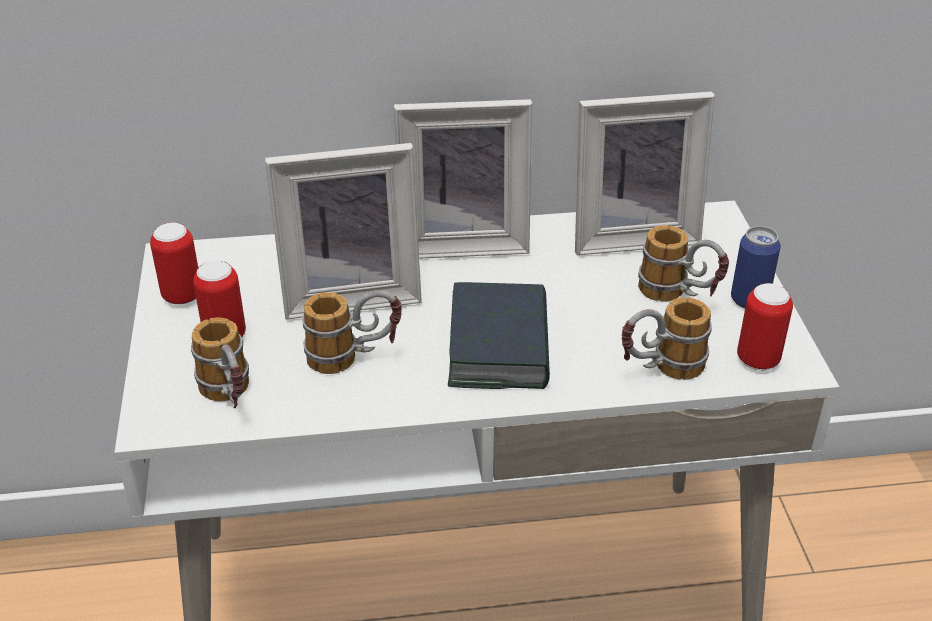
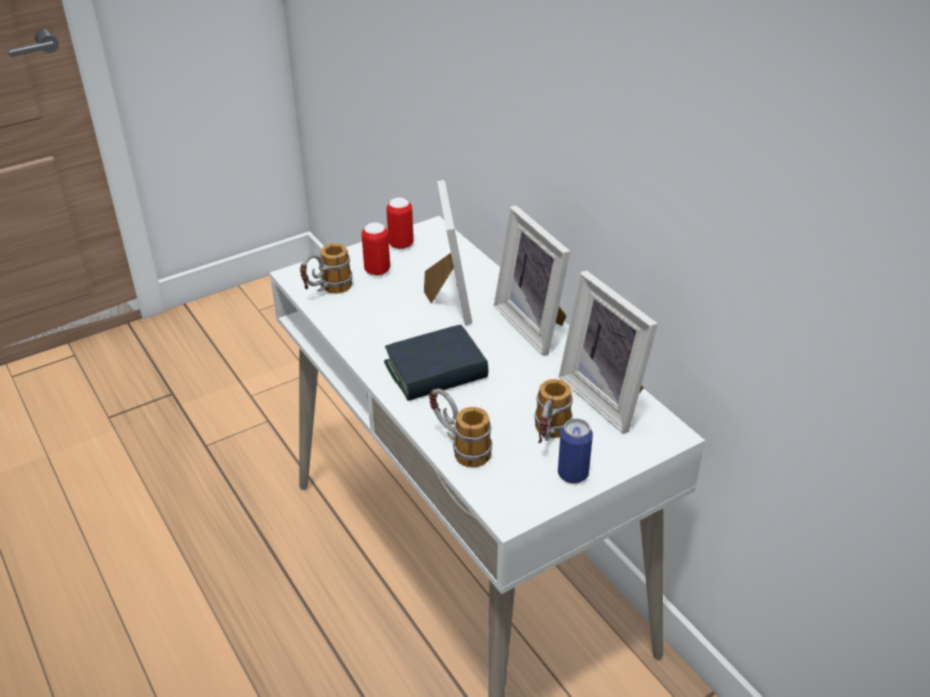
camera: 65 degrees right, 0 degrees up
(350, 293) = (446, 299): picture frame -> picture frame turned 150 degrees counterclockwise
(354, 358) = (388, 320): mug -> none
(757, 359) = (503, 492): can -> none

